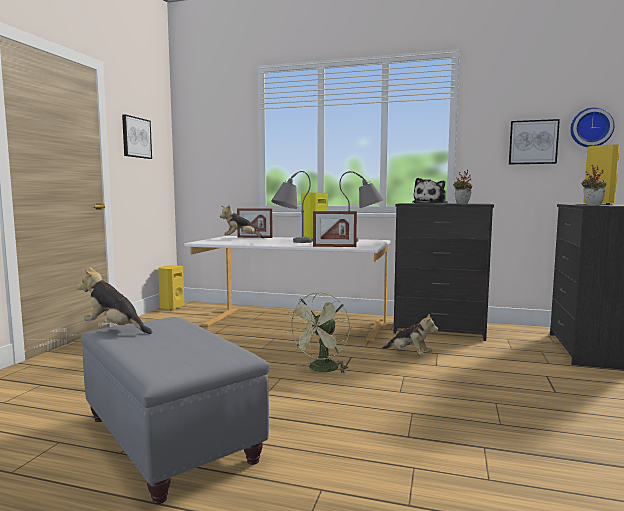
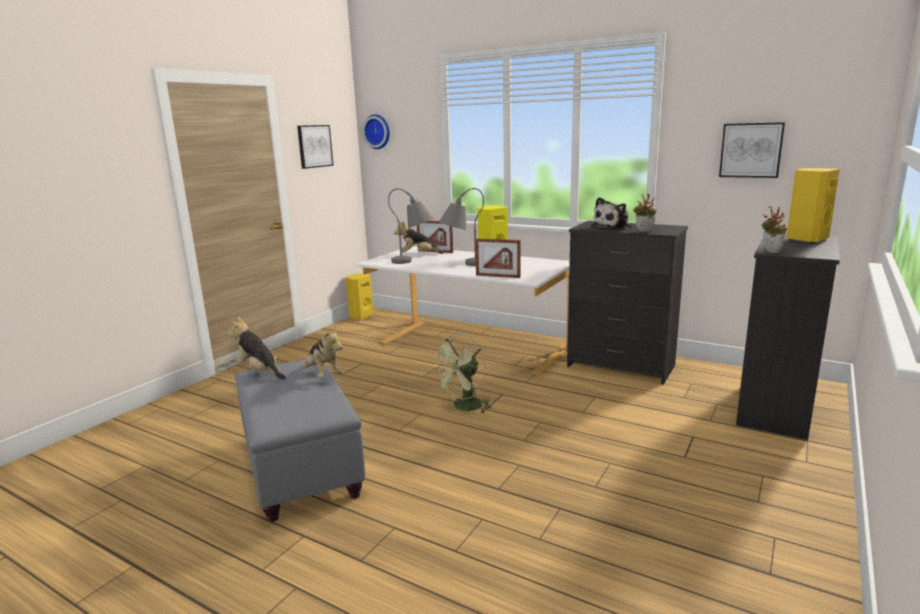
camera: 15 degrees right, 10 degrees up
(362, 241) = (540, 264): grey table lamp -> grey table lamp (414, 262)
(409, 354) = (564, 396): plush toy -> plush toy (323, 374)
(591, 128) = (826, 133): wall clock -> wall clock (378, 131)

